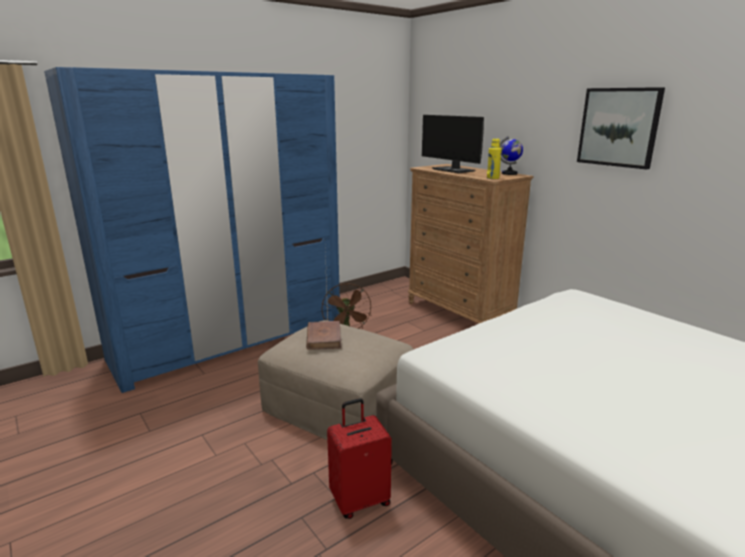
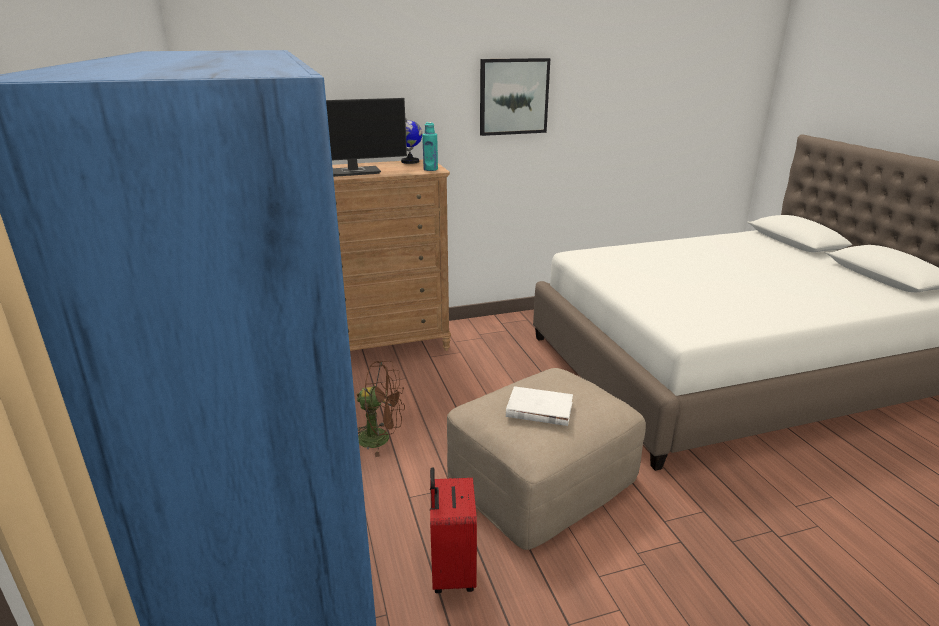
camera: 70 degrees left, 5 degrees up
(324, 338) = (539, 409): brown book -> white book
(360, 500) = (708, 496): red suitcase -> red suitcase (451, 572)
(492, 178) = (430, 169): yellow bottle -> turquoise bottle

